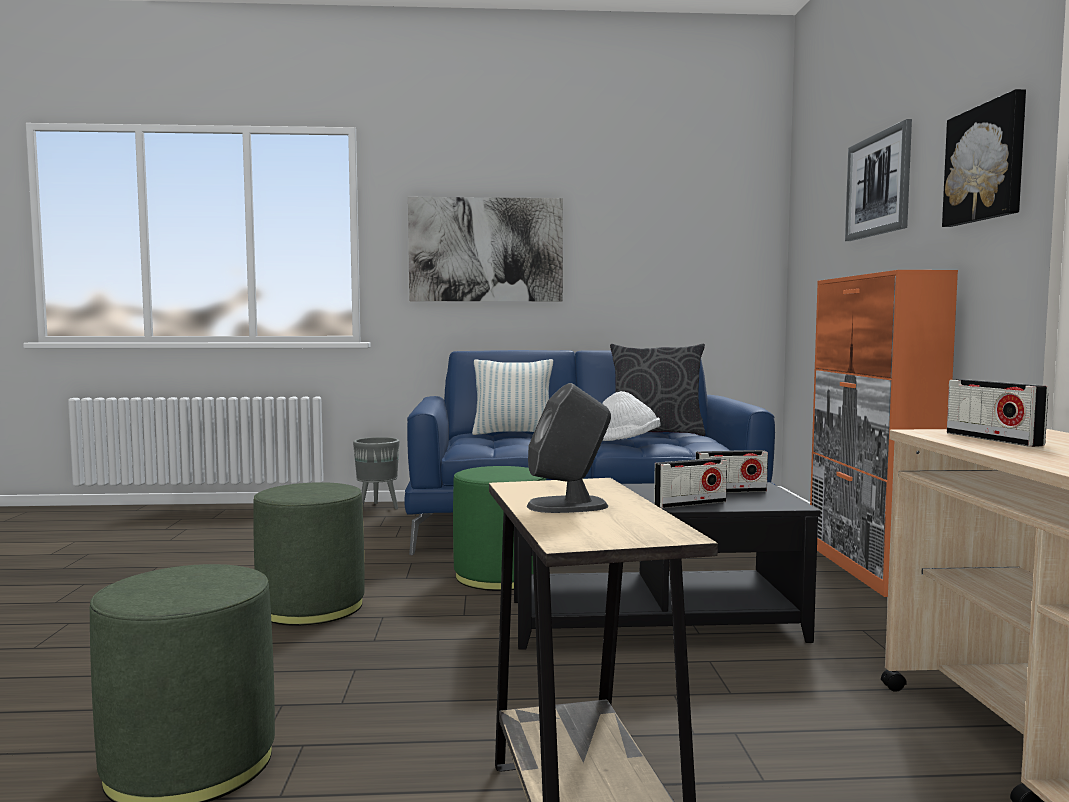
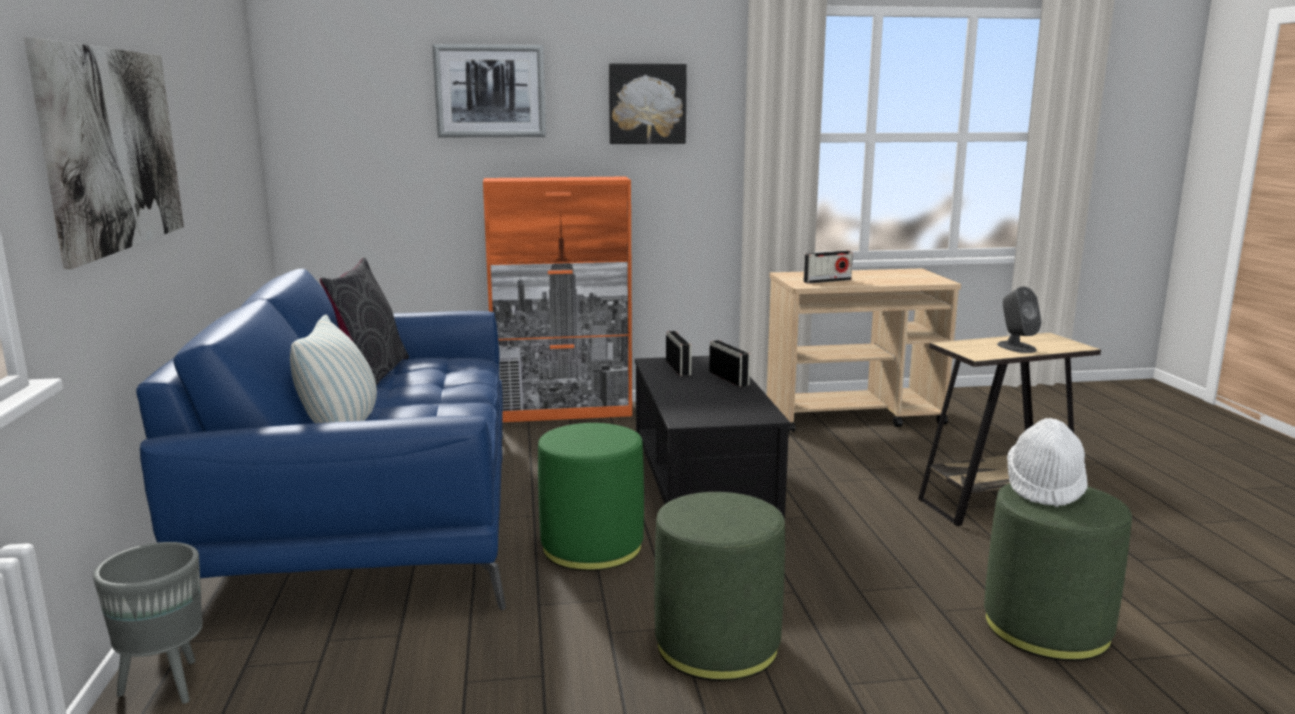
camera: 95 degrees left, 10 degrees up
(628, 442) = (454, 382): white hat -> white hat (1044, 488)

